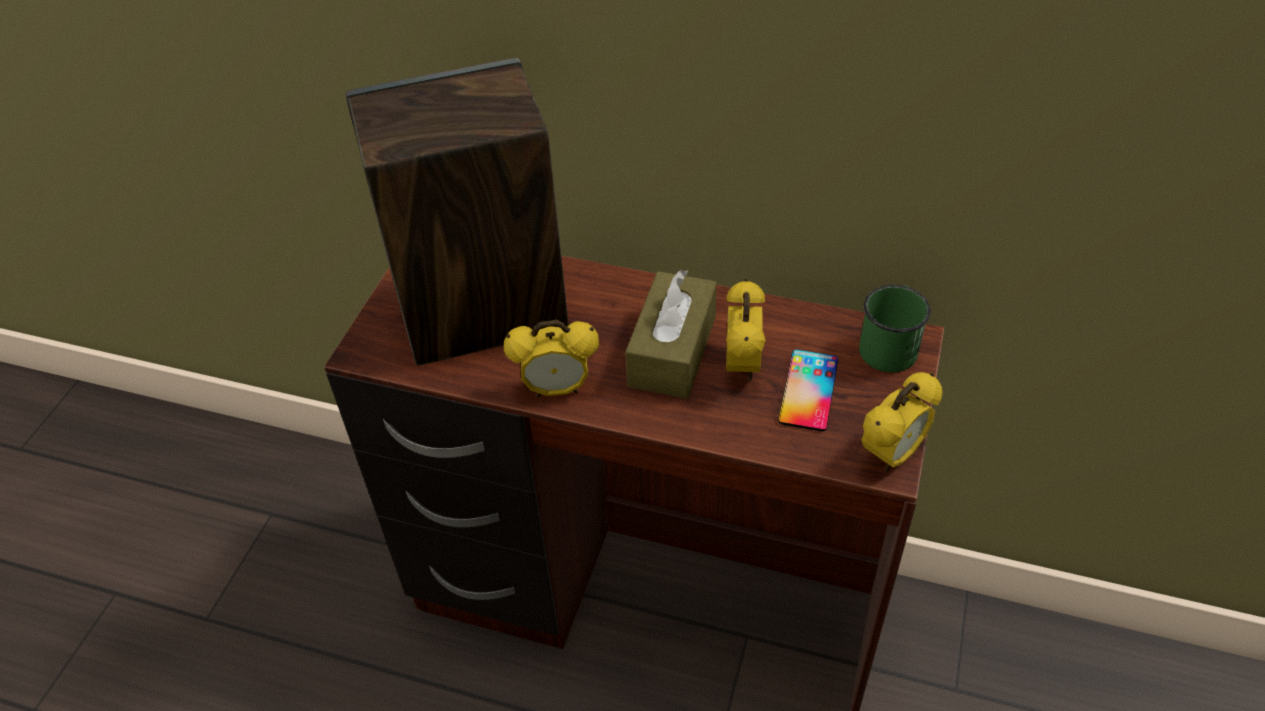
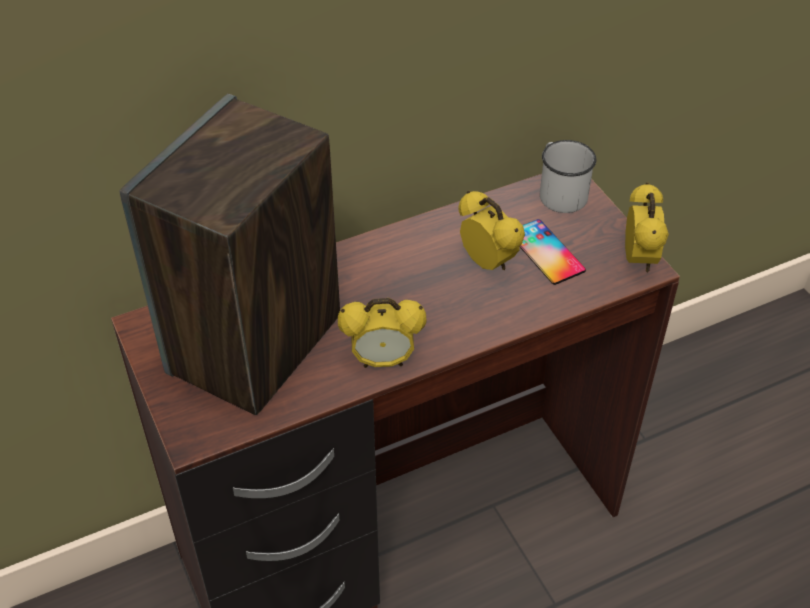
camera: 45 degrees left, 0 degrees up
(557, 389) = (383, 361): alarm clock -> alarm clock turned 45 degrees clockwise
(672, 351) = (430, 282): brown tissue box -> none
(890, 344) = (559, 192): green mug -> white mug

